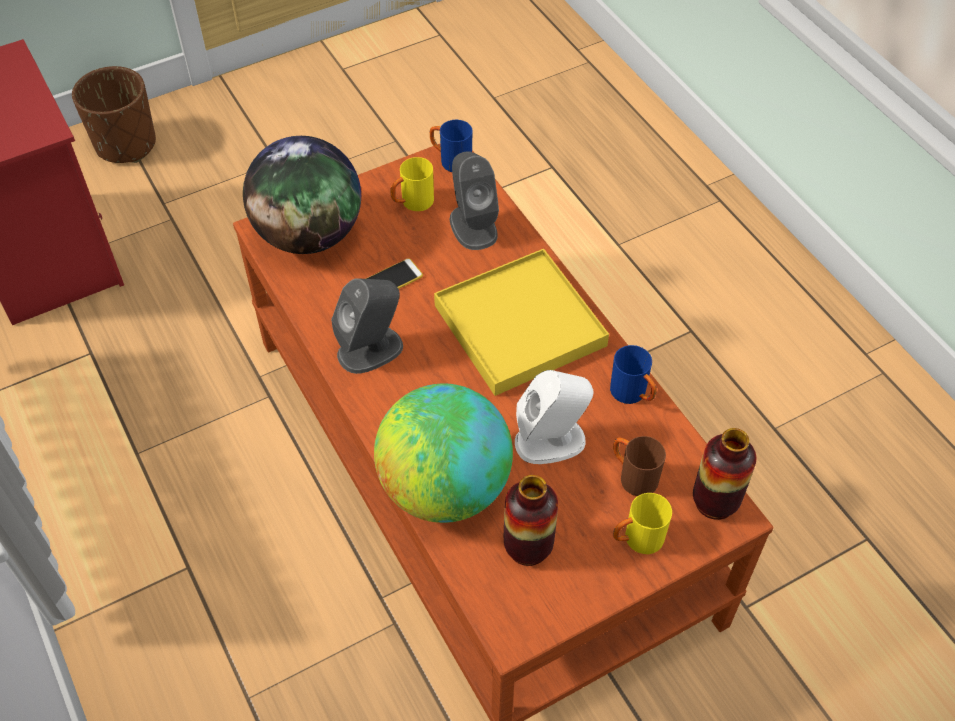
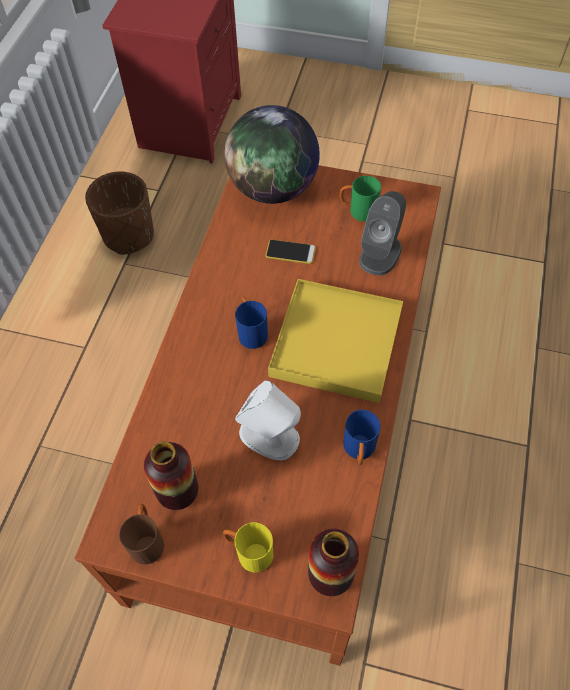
camera: 45 degrees right, 5 degrees up
(125, 145) = (293, 81): brown planter -> brown planter (128, 235)
(371, 349) = (229, 287): grey speaker -> none
(412, 203) = (357, 211): yellow mug -> green mug
(445, 488) = (174, 410): globe -> none
(450, 160) = (414, 199): blue mug -> blue mug (251, 331)
(632, 476) = (295, 506): brown mug -> brown mug (147, 539)

